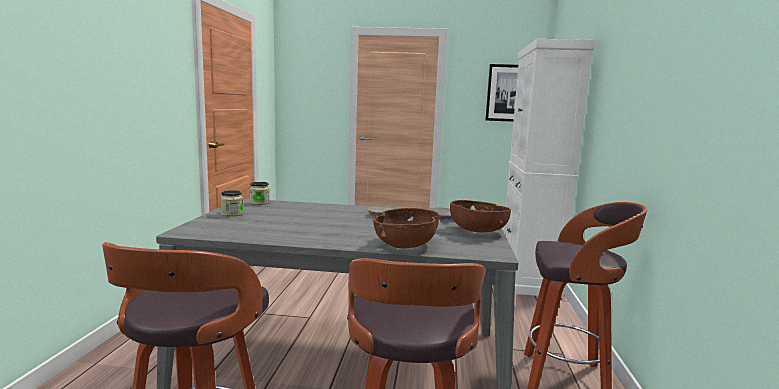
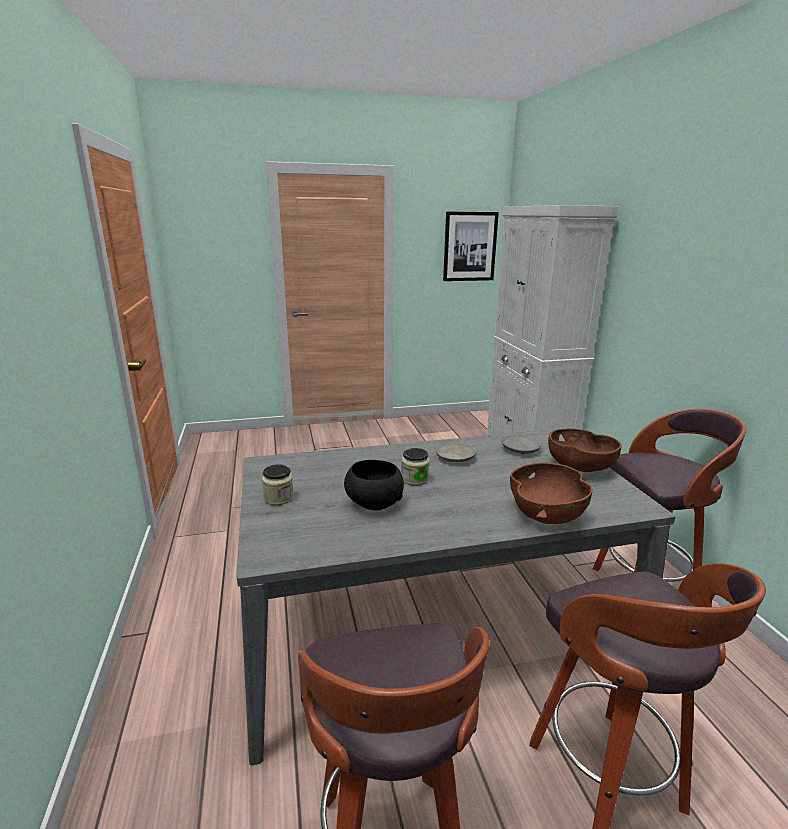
camera: 20 degrees left, 10 degrees up
(260, 203) = (284, 463): jar -> jar (414, 479)
(287, 224) = (373, 504): none -> black bowl

